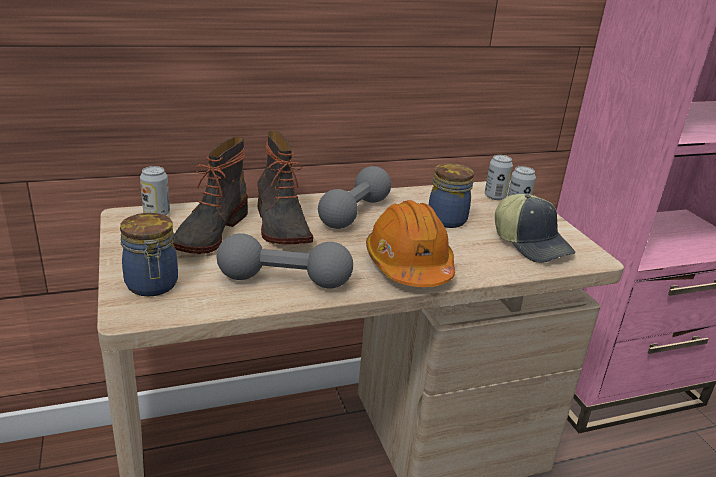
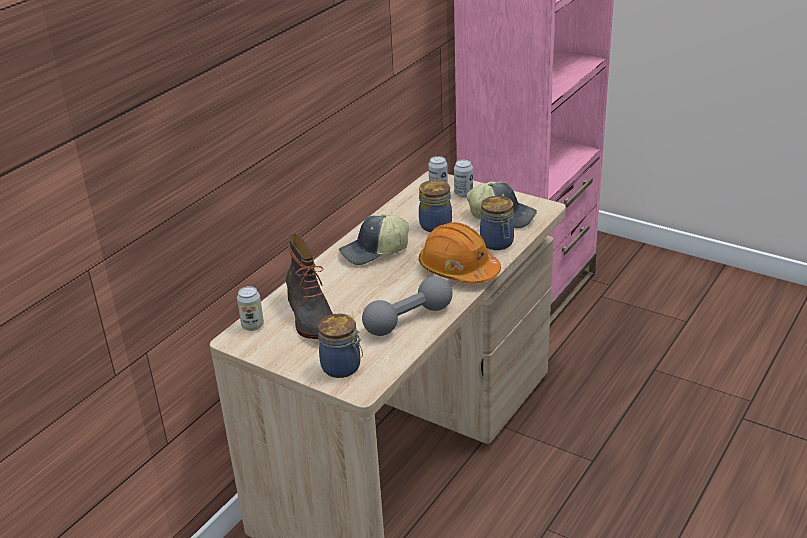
camera: 35 degrees left, 5 degrees up
(280, 225) = (345, 287): boot -> none
(354, 213) = (375, 251): grey dumbbell -> cap
(488, 263) = (497, 243): none -> jar

